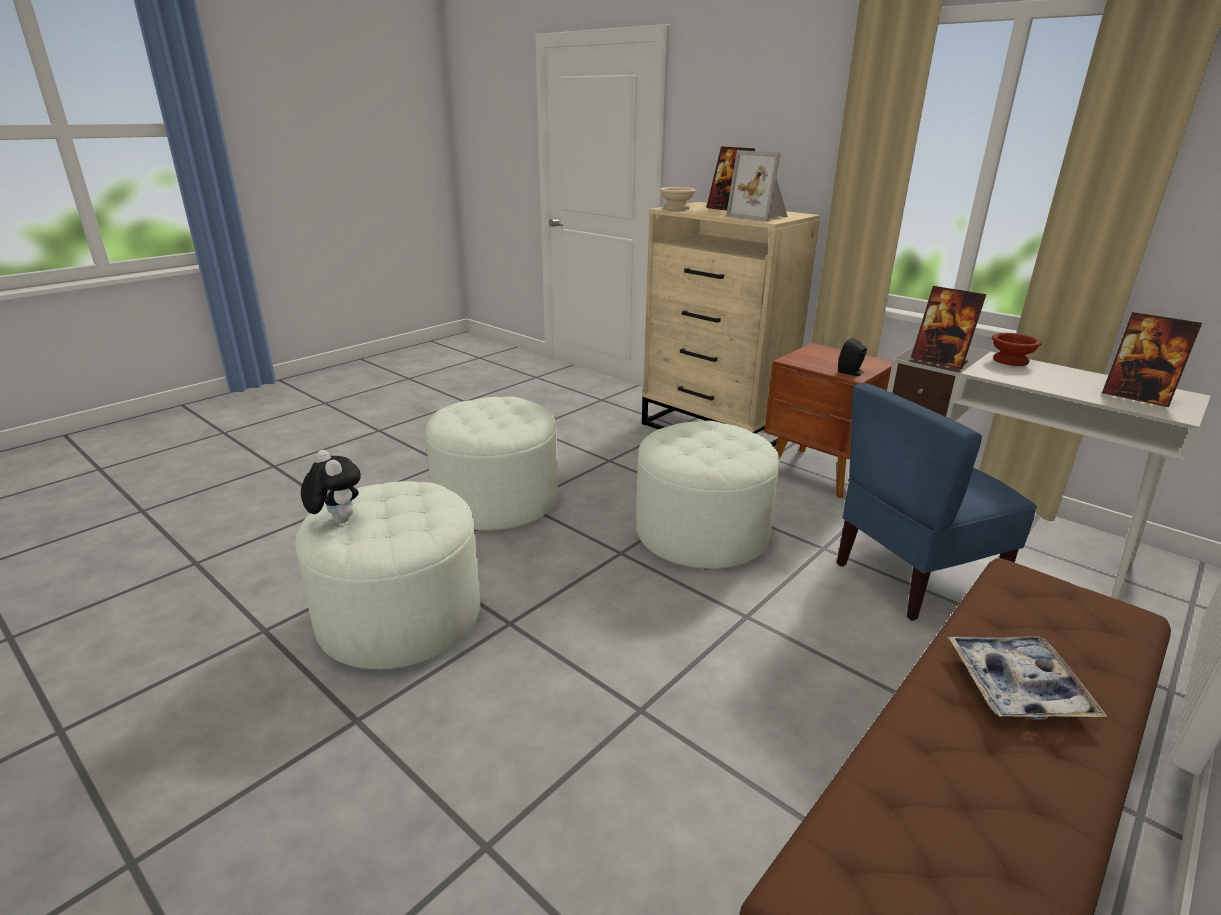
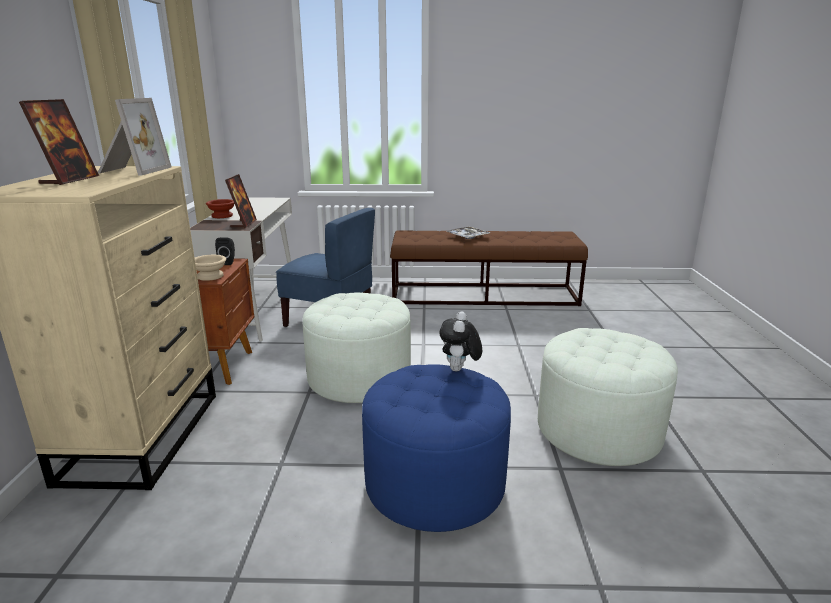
camera: 130 degrees left, 5 degrees down
(336, 520) = (645, 356): plush toy -> plush toy (459, 370)
(496, 500) = (434, 483): white ottoman -> blue ottoman
(676, 208) = (80, 190): beige bowl -> beige bowl (209, 277)
(1136, 397) = (261, 202): picture frame -> none

